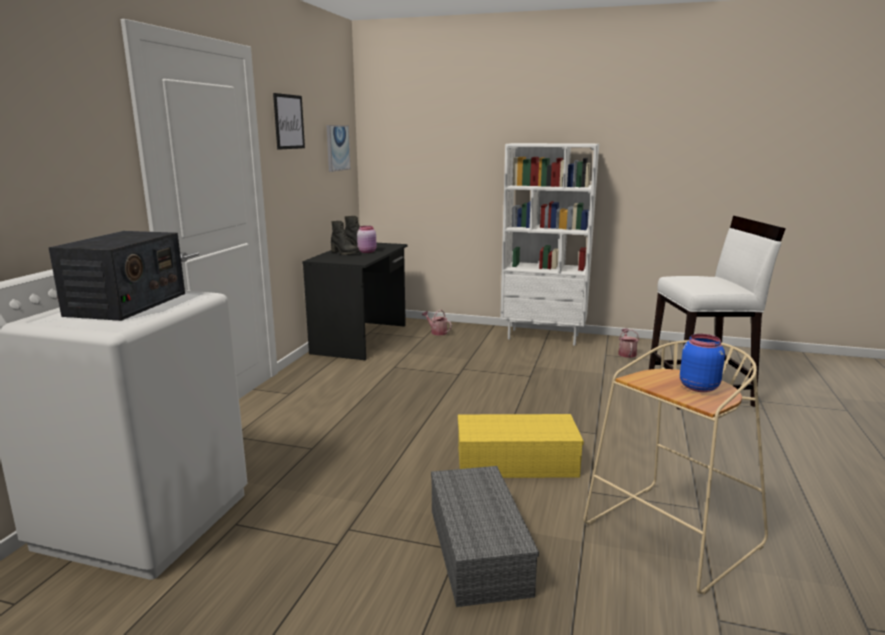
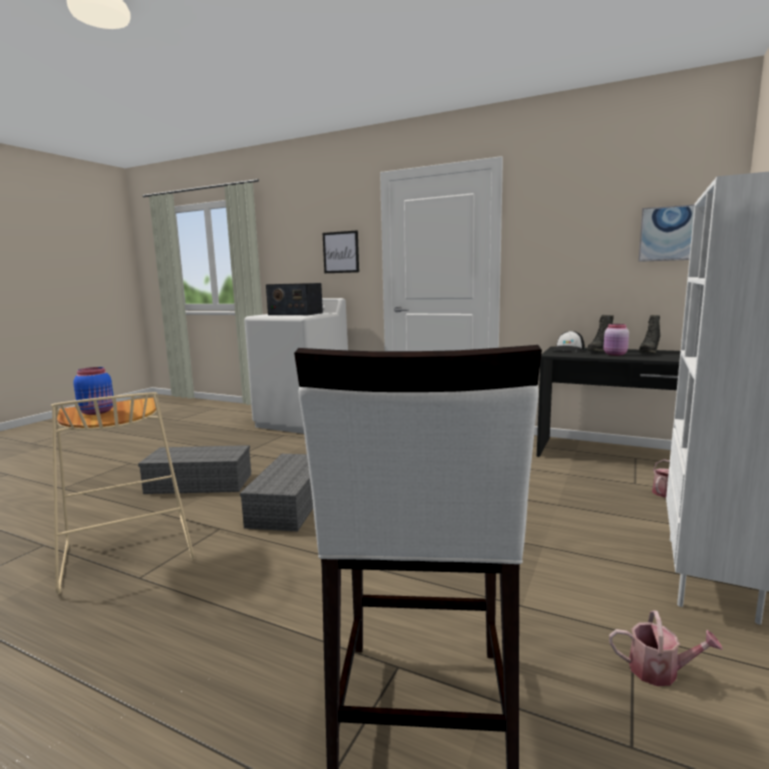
camera: 100 degrees right, 5 degrees down
(288, 122) = (555, 212): picture -> picture (341, 252)
(334, 258) = (568, 350): none -> cap
(514, 463) = (289, 504): yellow storage box -> grey storage box

